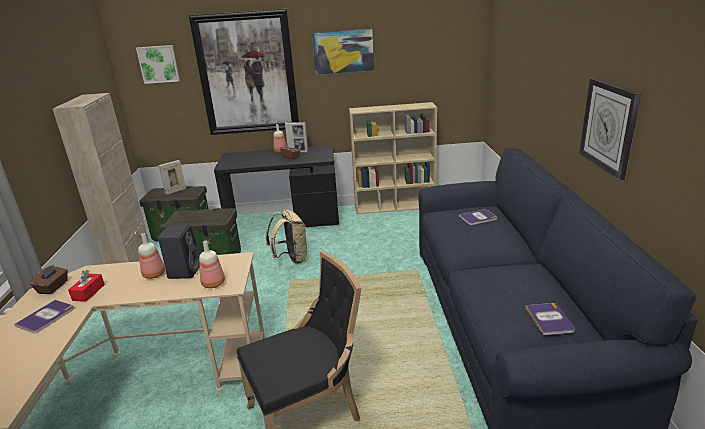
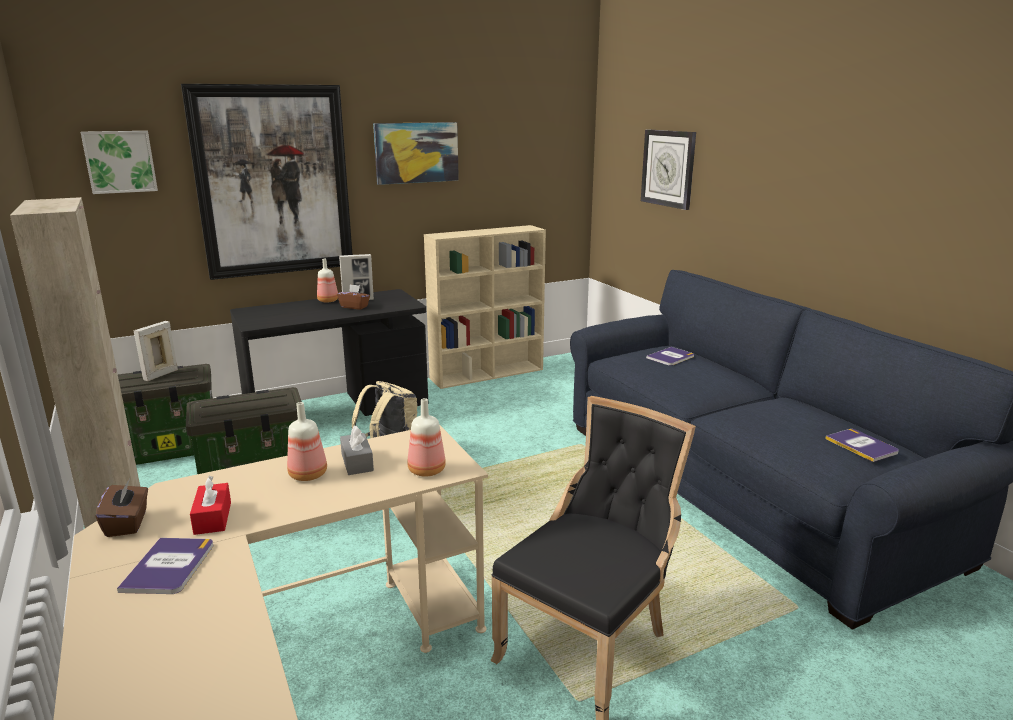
camera: 25 degrees left, 5 degrees down
(185, 271) = (357, 462): black speaker -> grey tissue box
(609, 126) = (849, 221): wall clock -> wall clock (668, 168)

